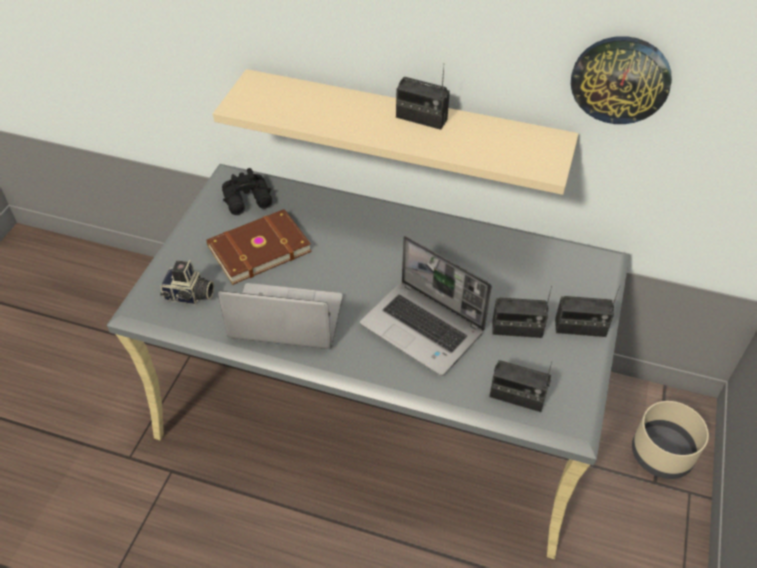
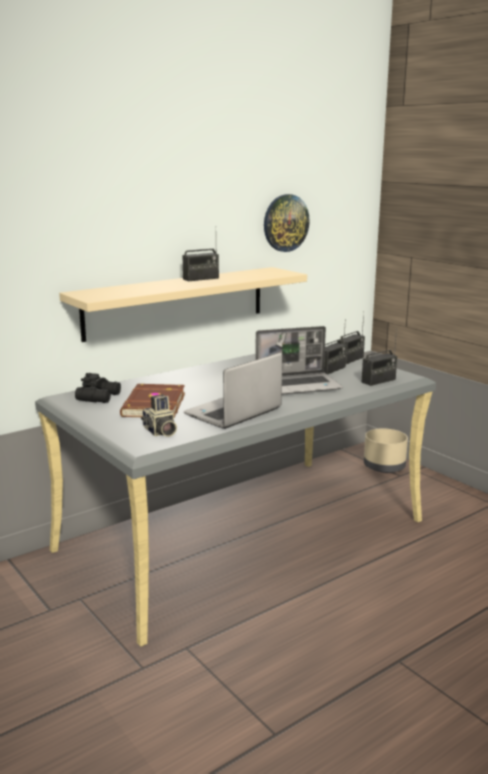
camera: 55 degrees left, 30 degrees down
(189, 295) = (159, 432): camera -> camera turned 105 degrees clockwise

